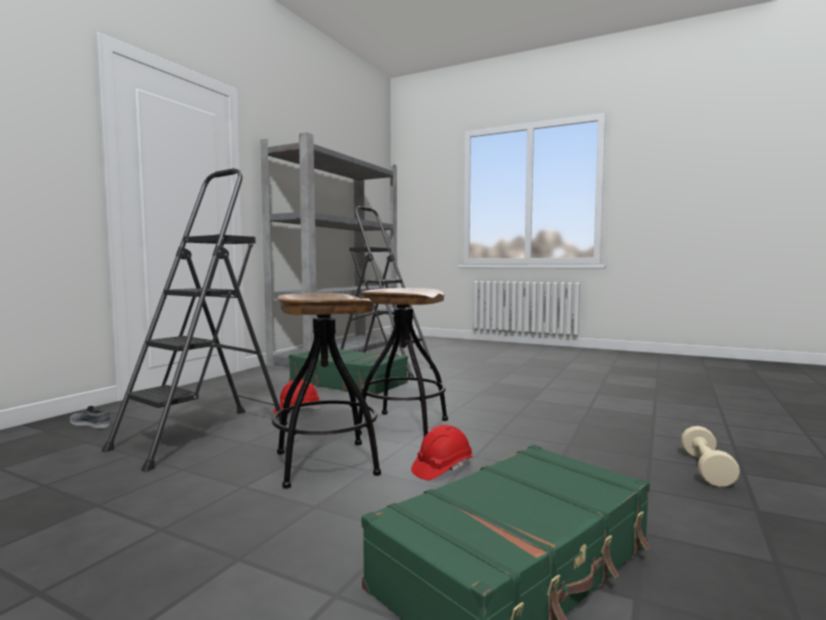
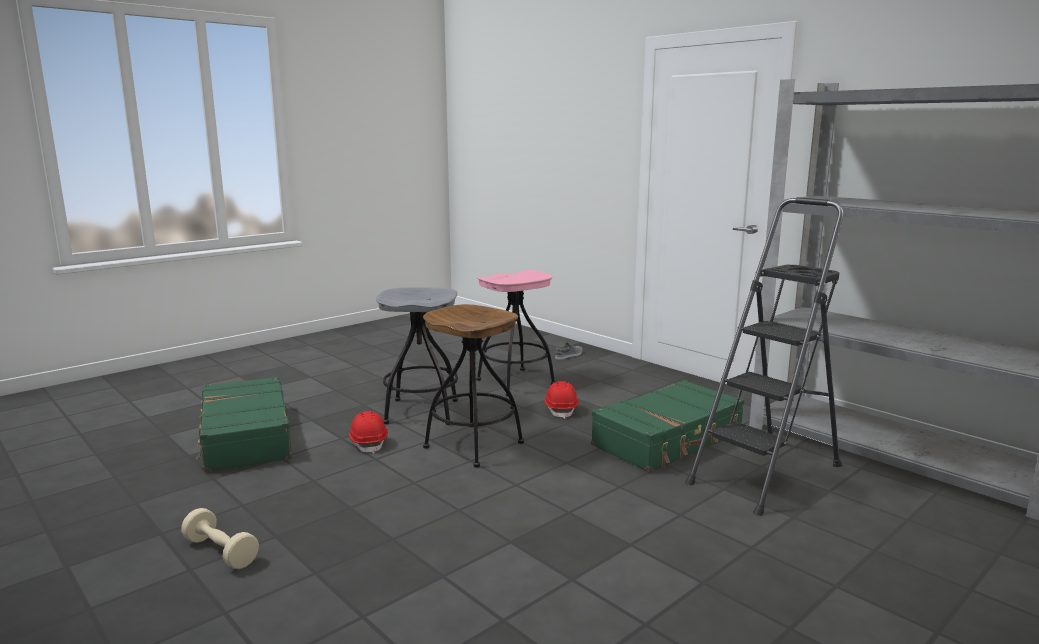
camera: 110 degrees right, 10 degrees up
(204, 435) = (515, 382): step ladder -> pink stool
(326, 462) = (422, 411): brown stool -> grey stool

